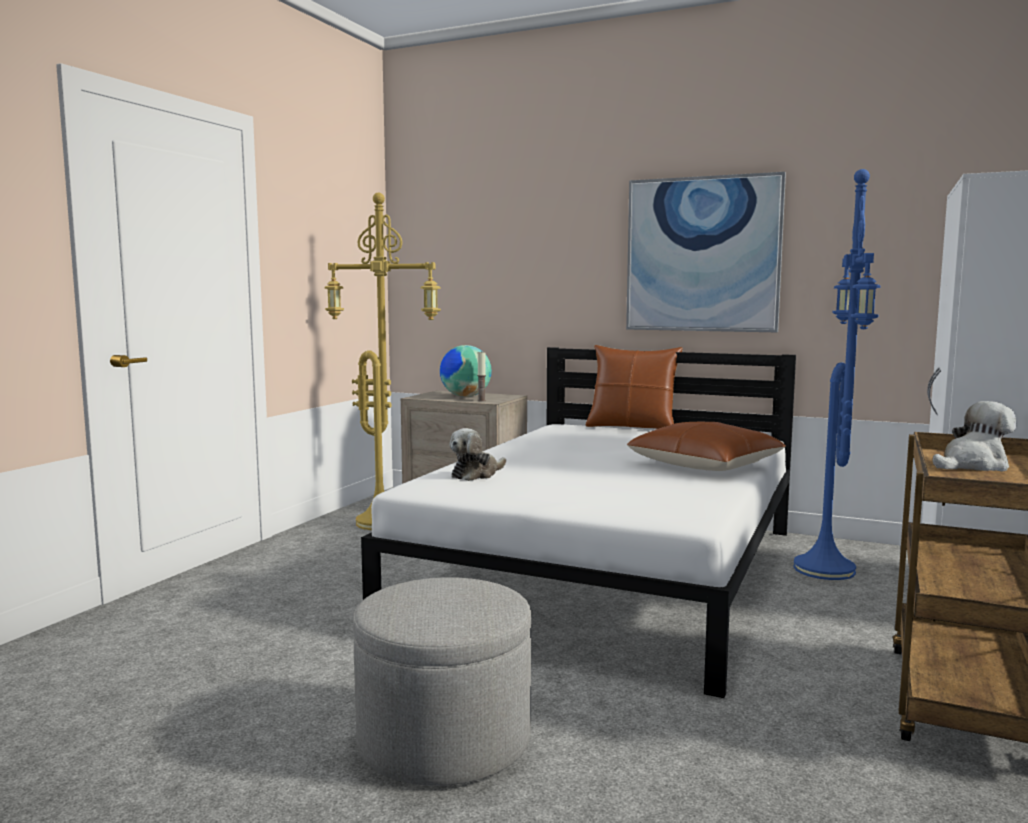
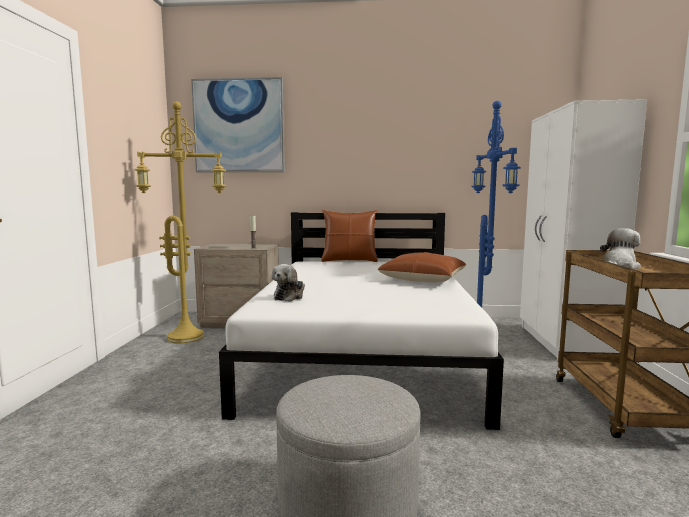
camera: 20 degrees left, 0 degrees up
(465, 396) = (238, 246): globe -> none
(702, 254) = (388, 153): picture -> picture (239, 126)

